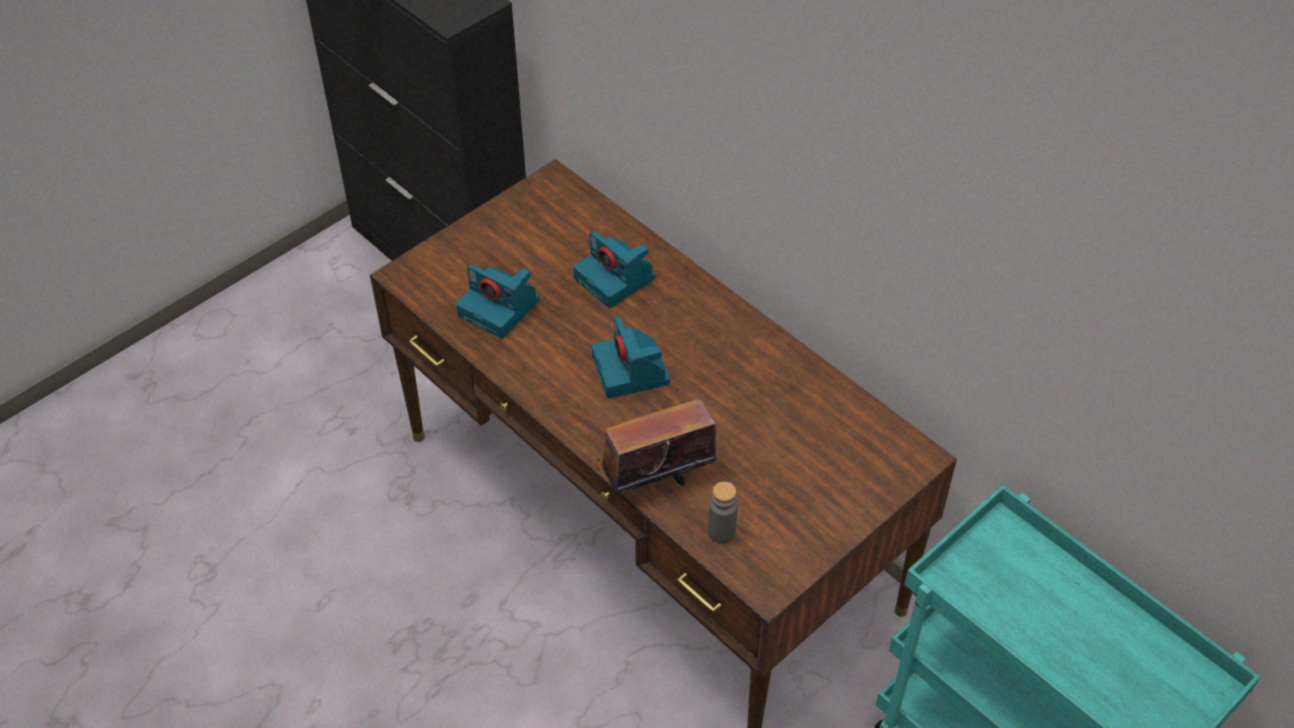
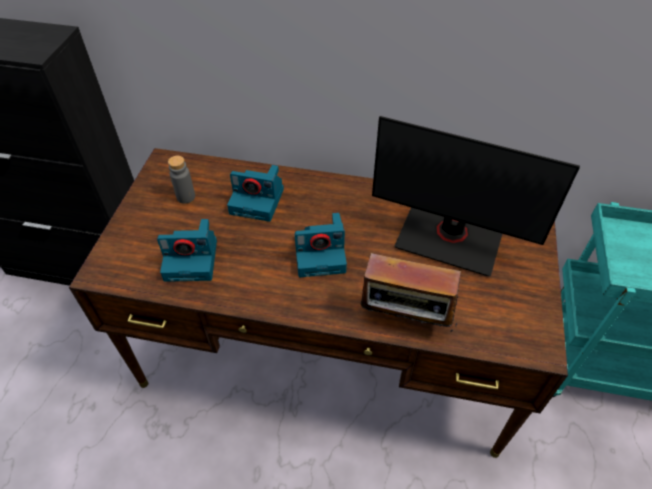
camera: 35 degrees left, 0 degrees up
(631, 371) = (321, 254): camera -> camera turned 45 degrees counterclockwise
(657, 481) = (405, 319): radio -> radio turned 105 degrees counterclockwise
(721, 532) = (478, 329): grey bottle -> grey bottle (186, 197)
(787, 429) = (449, 238): none -> monitor

